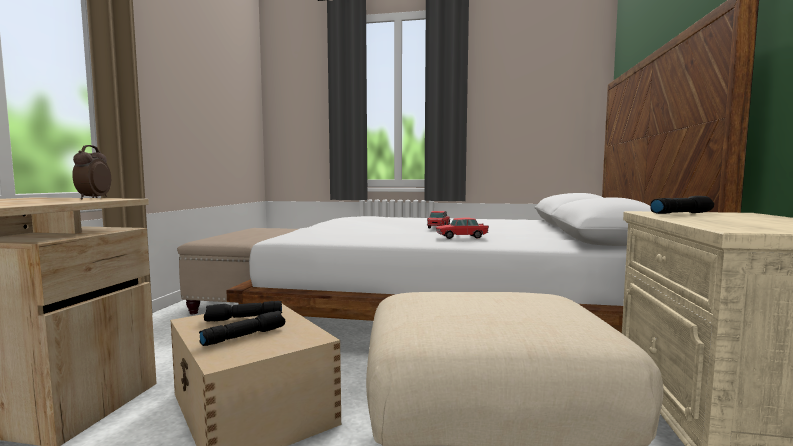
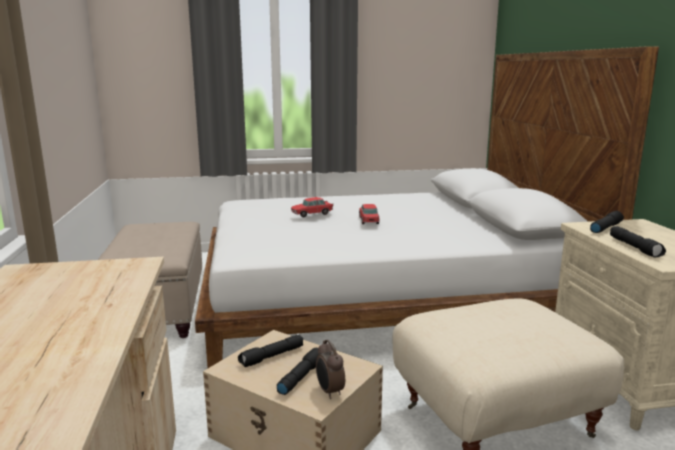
camera: 20 degrees left, 10 degrees up
(93, 198) = (112, 266): alarm clock -> alarm clock (329, 392)
(461, 237) = (409, 238): toy car -> toy car (311, 214)
(704, 221) = (635, 248): none -> black flashlight

